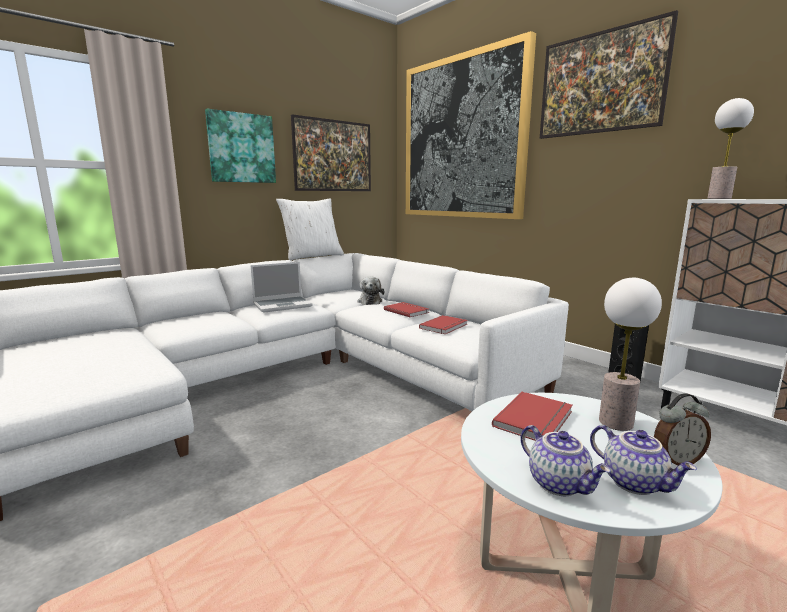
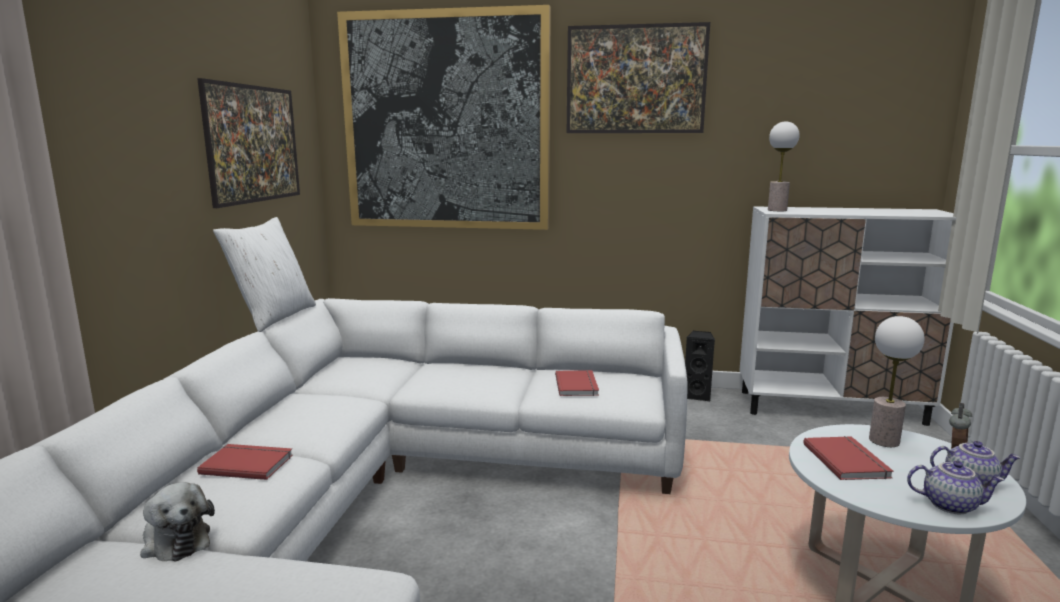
camera: 40 degrees left, 0 degrees up
(241, 148) = (136, 142): picture -> none
(283, 305) = (310, 411): laptop -> none
(370, 301) = (413, 371): plush toy -> plush toy (175, 540)
(407, 311) = (495, 375): red book -> red book (247, 463)

